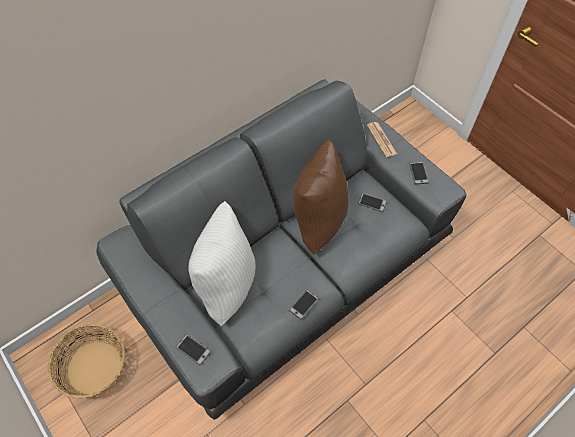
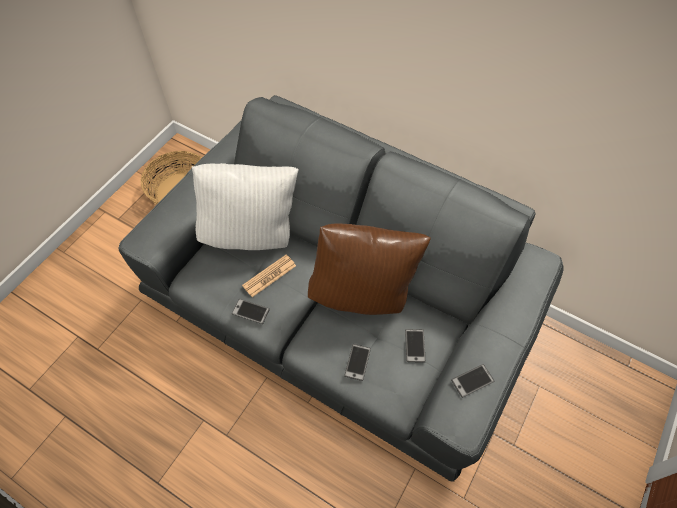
camera: 70 degrees right, 0 degrees up
(193, 349) = (159, 223): phone -> phone (357, 362)
(381, 139) = (504, 320): newspaper -> newspaper (269, 276)

